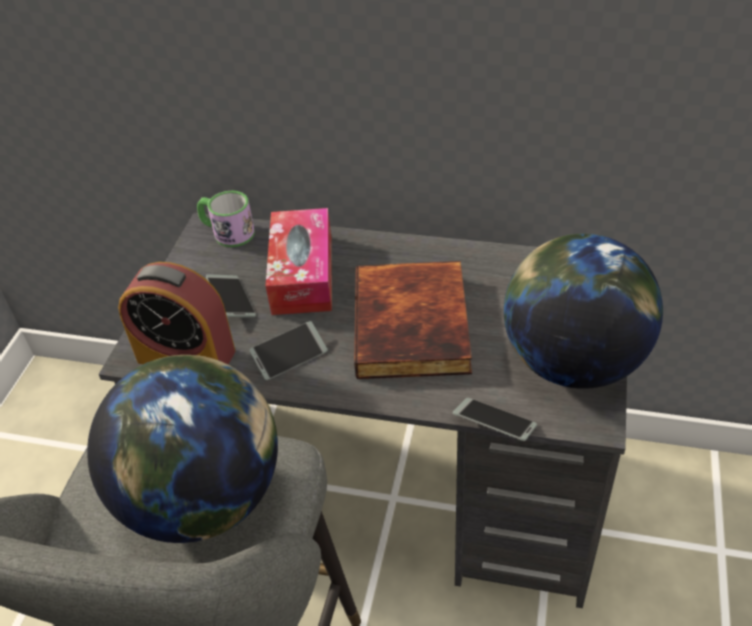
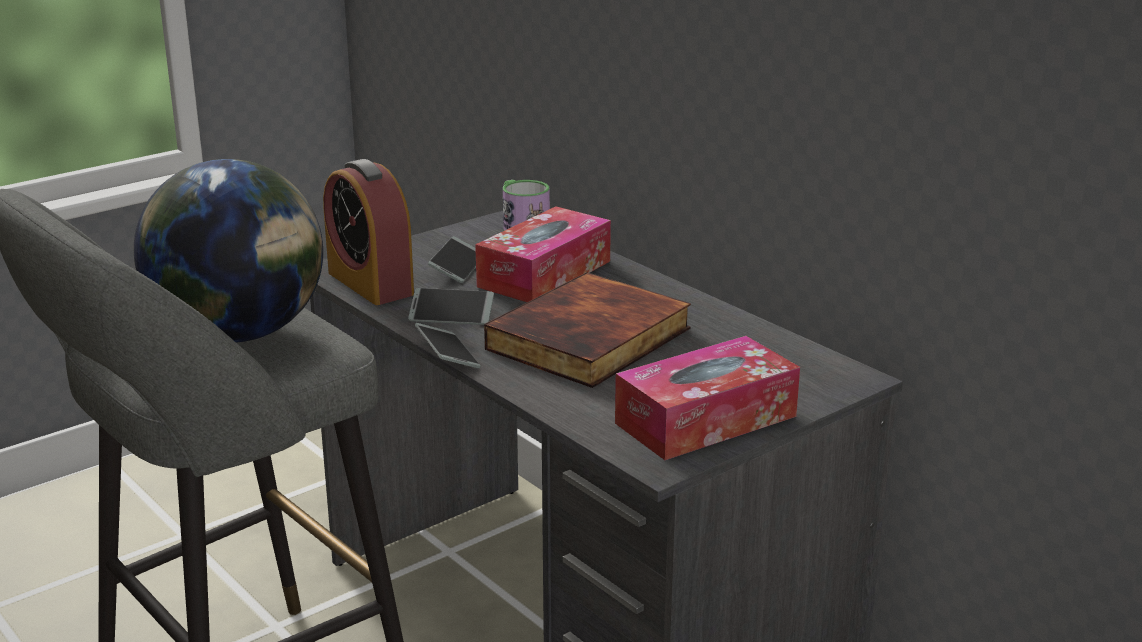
camera: 35 degrees right, 20 degrees down
(494, 424) = (559, 424): phone -> phone (447, 354)
(572, 361) = (706, 420): globe -> tissue box

